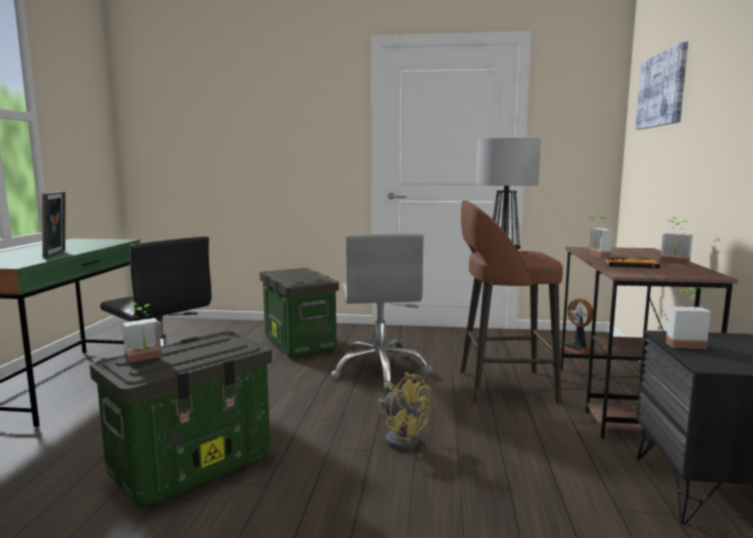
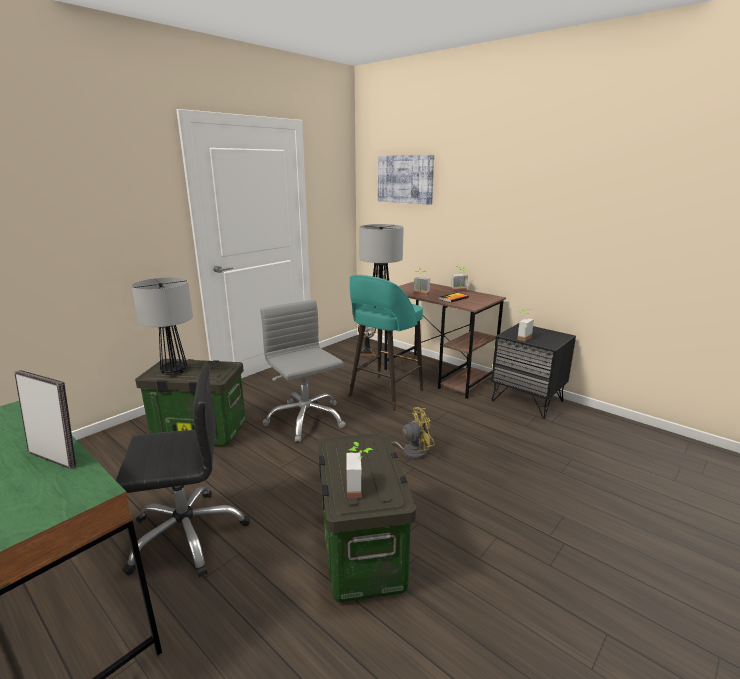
camera: 55 degrees left, 10 degrees up
(287, 273) = (175, 370): none -> table lamp
(381, 370) = (305, 419): grey office chair -> grey office chair turned 150 degrees counterclockwise
(503, 386) = (384, 393): brown stool -> turquoise stool

